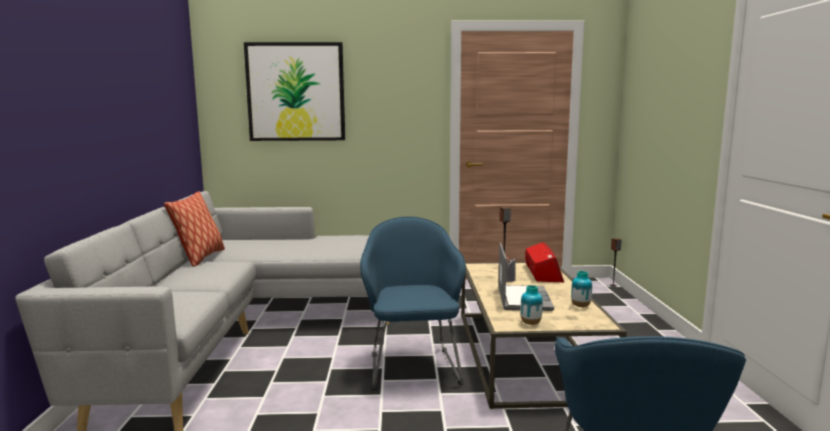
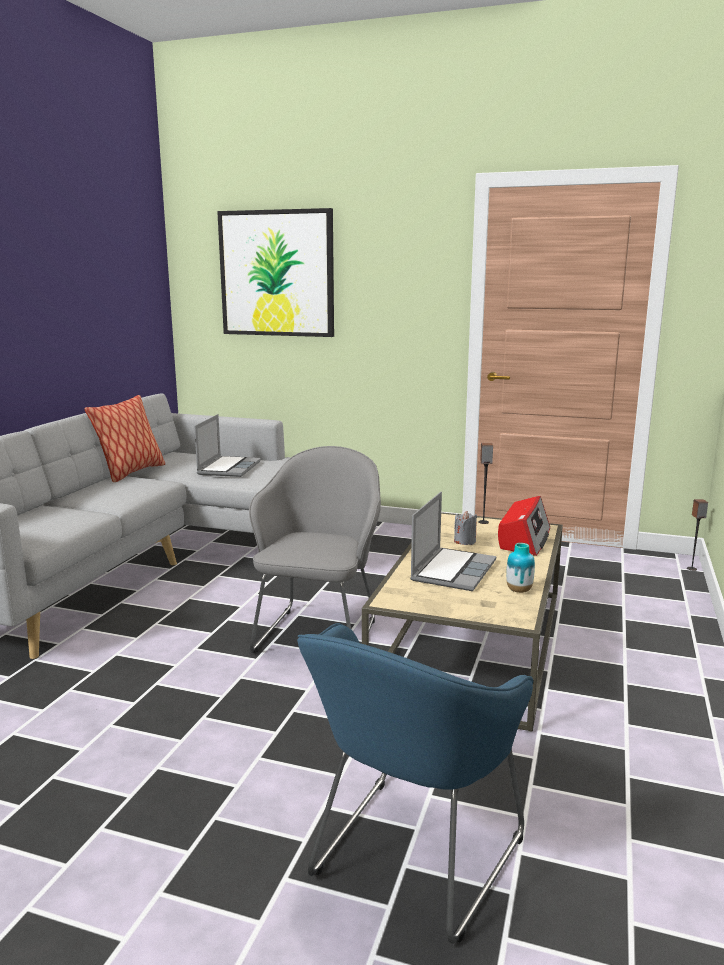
camera: 20 degrees right, 5 degrees up
(283, 247) = (229, 468): none -> laptop
(413, 365) = (320, 632): blue armchair -> grey armchair
(530, 323) = (424, 603): vase -> none

